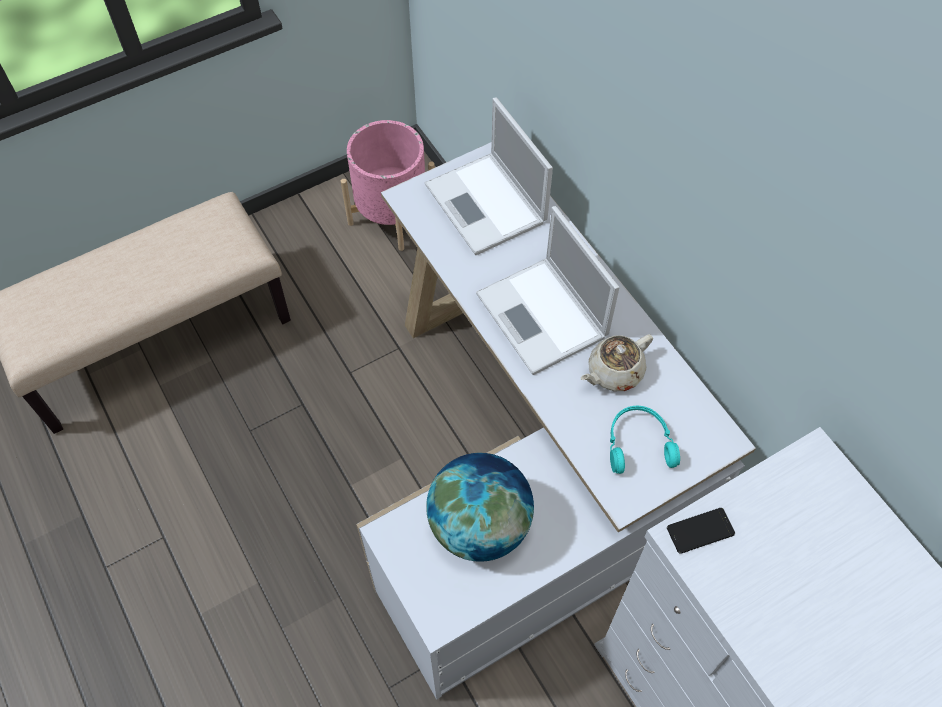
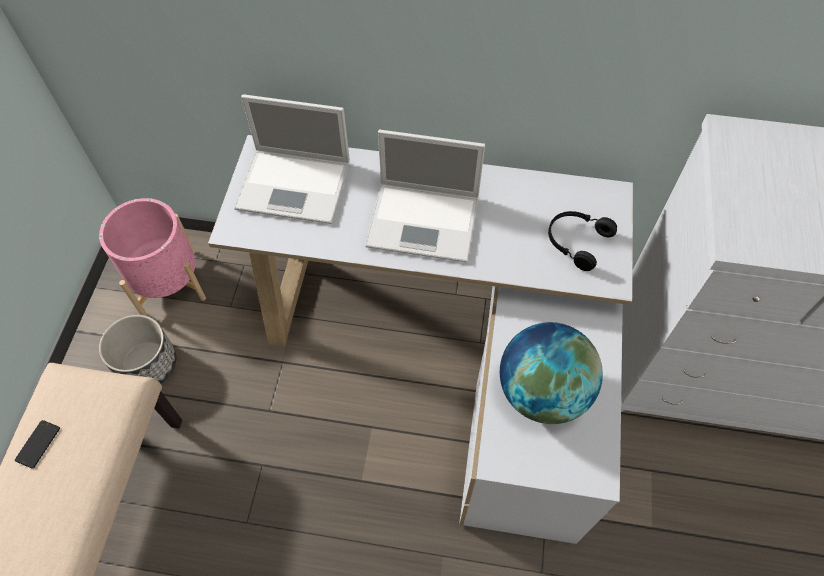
camera: 50 degrees left, 0 degrees up
(314, 260) = (147, 363): none -> planter
(614, 372) = (509, 214): beige teapot -> none
(638, 443) = (576, 241): turquoise headphones -> black headphones
(700, 531) = (739, 230): phone -> phone (38, 444)

